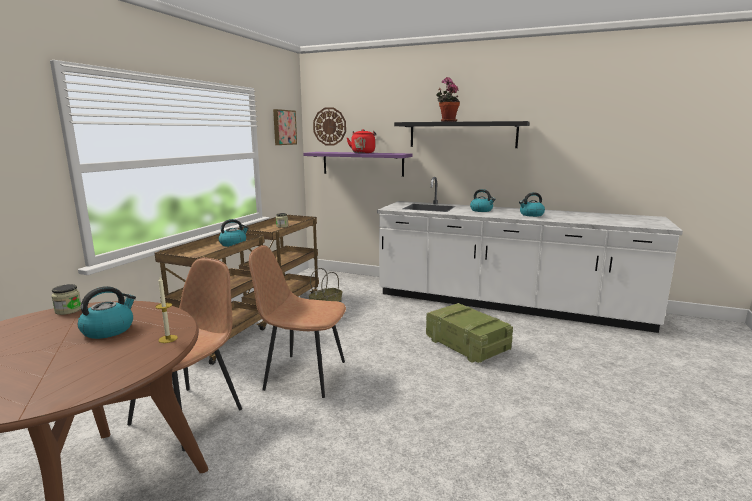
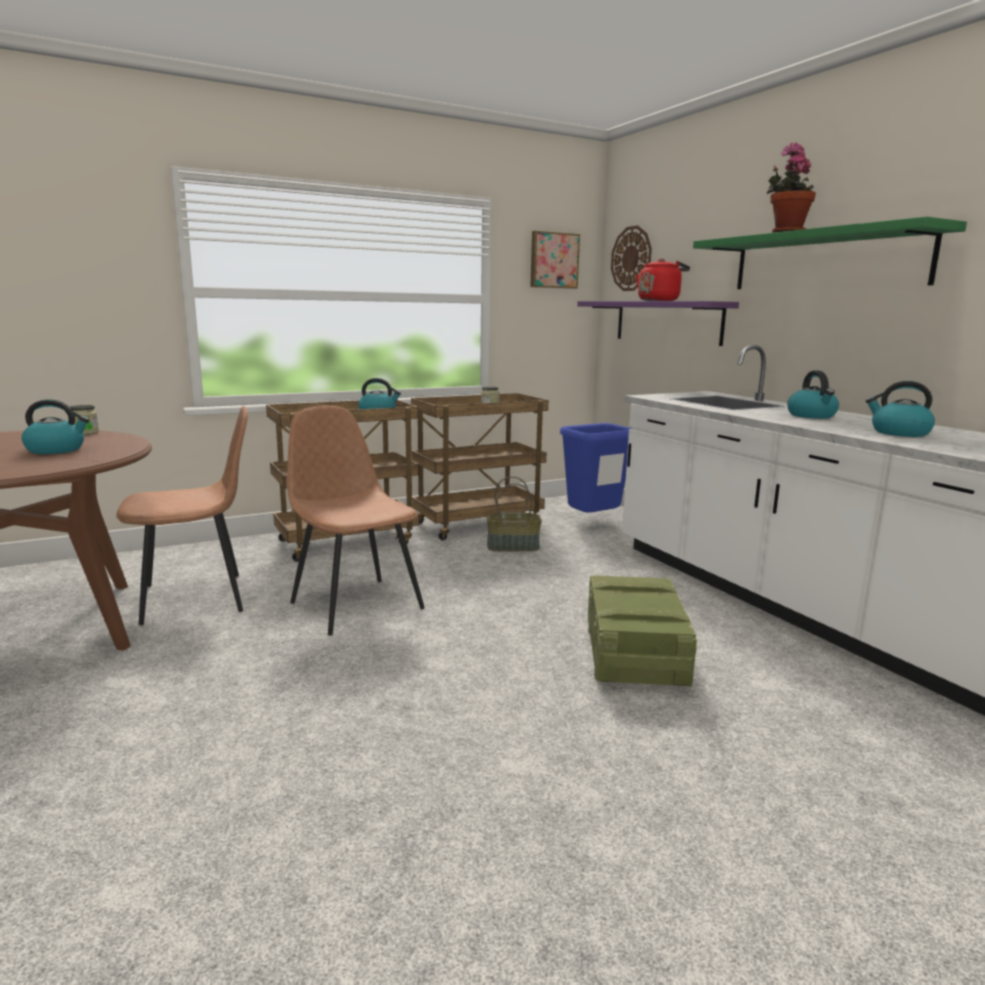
camera: 40 degrees right, 0 degrees up
(168, 339) = (60, 465): candle -> none
(341, 285) = (592, 523): none -> blue trash can
(462, 134) = (826, 261): black shelf -> green shelf

